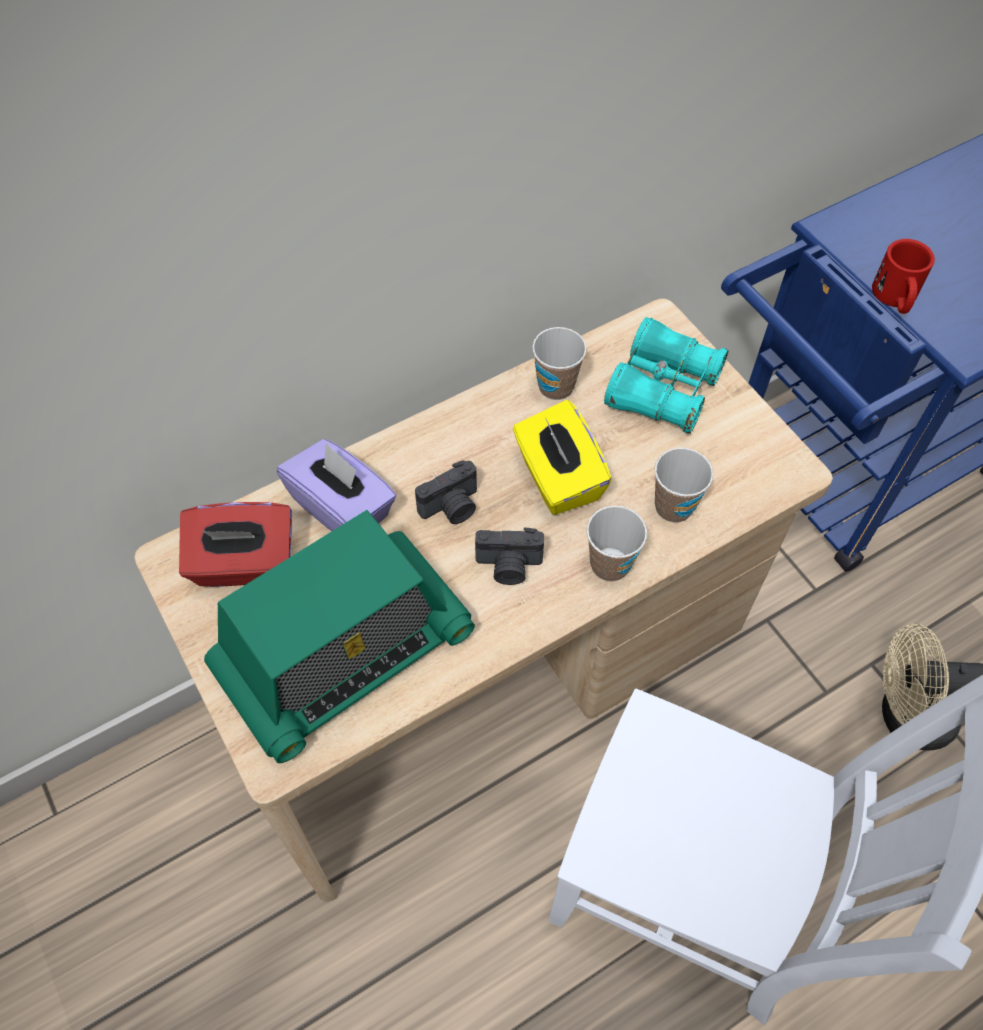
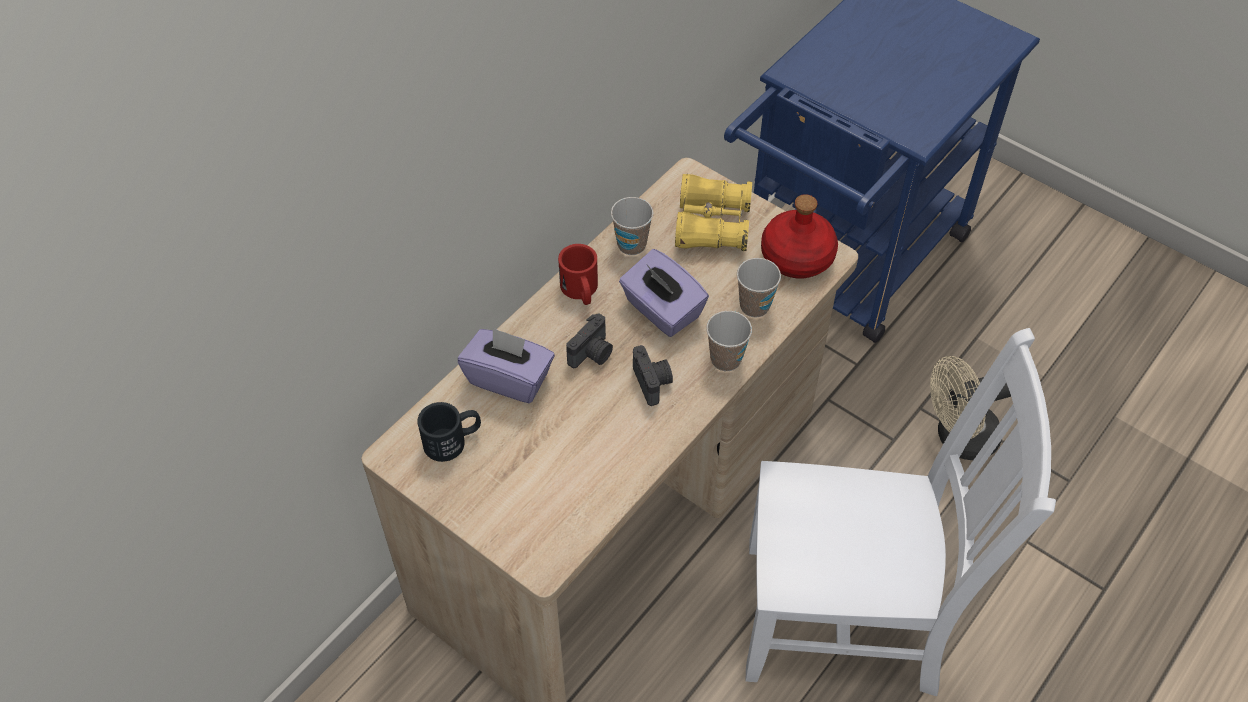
camera: 20 degrees left, 5 degrees down
(245, 564) = (453, 441): red tissue box -> black mug
(344, 652) = (558, 478): radio -> none
(508, 566) = (653, 382): camera -> camera turned 90 degrees counterclockwise
(558, 478) = (662, 310): yellow tissue box -> purple tissue box
(662, 389) = (712, 225): turquoise binoculars -> yellow binoculars
(753, 458) = (797, 256): none -> red bottle
(895, 298) = (856, 113): red mug -> red mug (581, 291)

